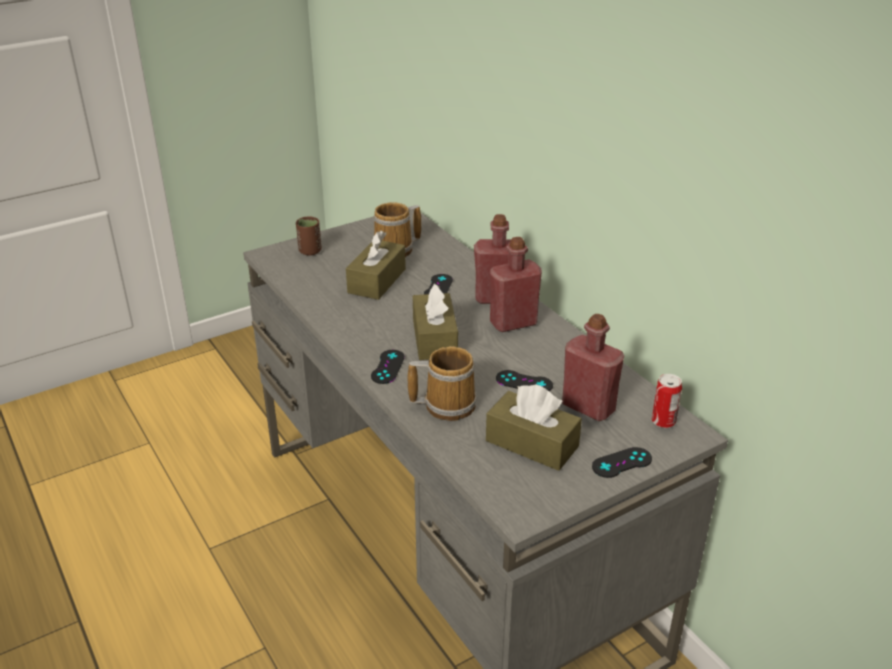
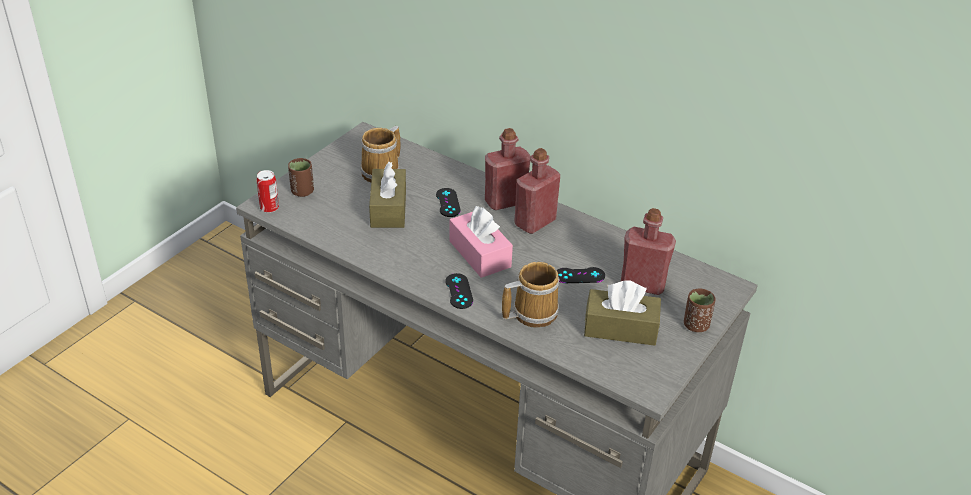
camera: 25 degrees left, 5 degrees up
(434, 338) = (480, 254): brown tissue box -> pink tissue box
(622, 463) = (696, 325): black game controller -> brown cup
(663, 421) = (704, 281): can -> can (269, 207)

